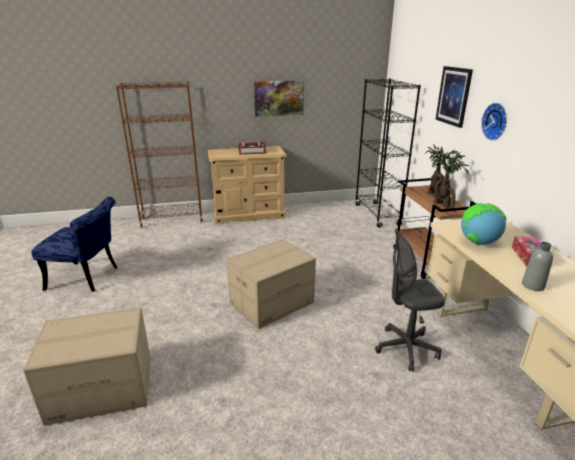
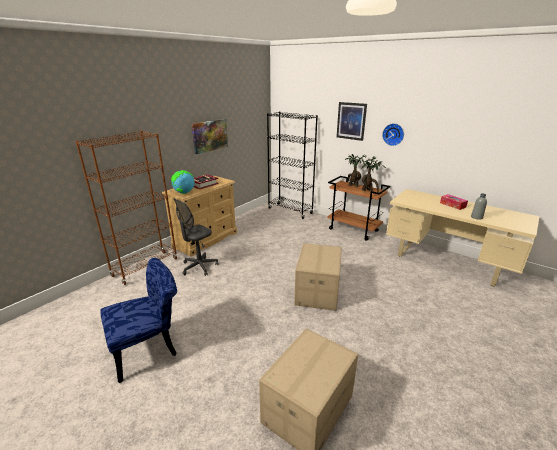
camera: 40 degrees left, 0 degrees up
(406, 348) = (411, 280): grey office chair -> grey office chair (199, 267)
(478, 242) = (426, 205): globe -> globe (184, 193)

